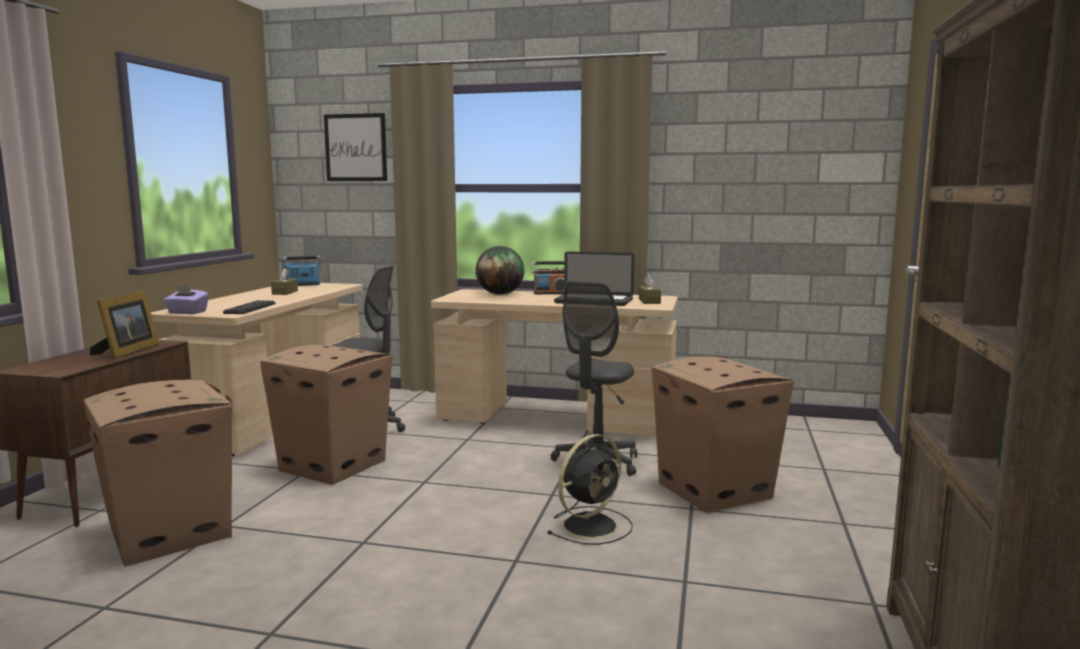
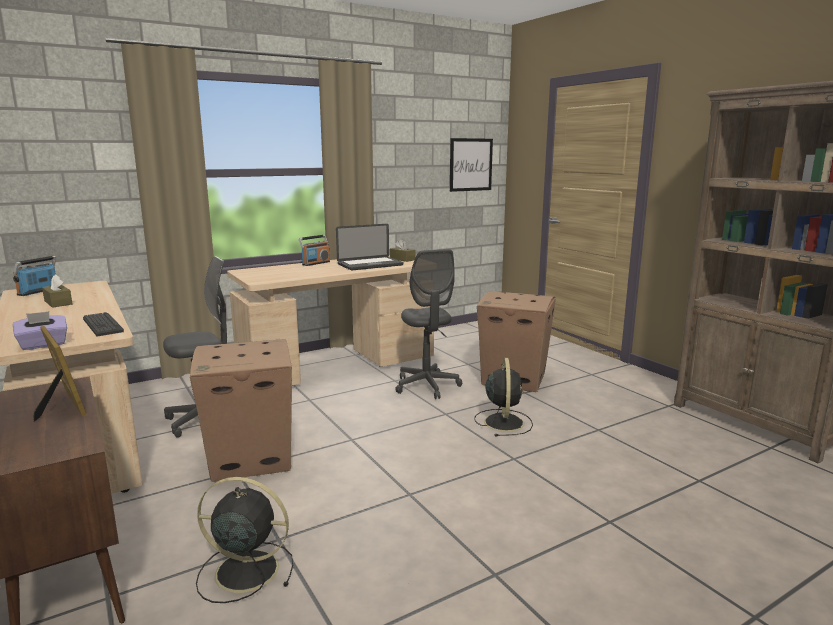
camera: 45 degrees left, 5 degrees up
(170, 533) = (244, 570): cardboard box -> black fan
(356, 147) = (72, 130): picture -> picture (470, 164)
(500, 294) = (281, 270): globe -> none

